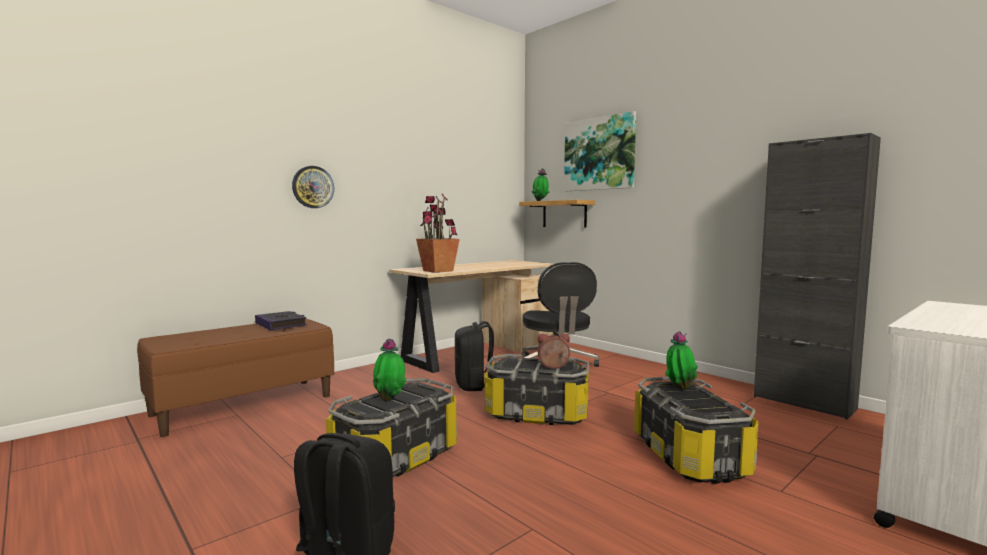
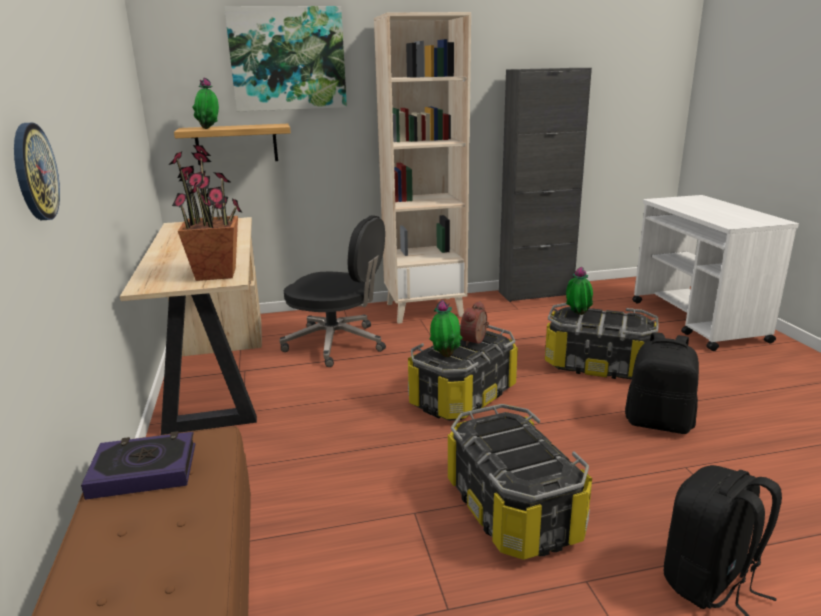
camera: 60 degrees left, 15 degrees up
(390, 399) = (515, 450): potted plant -> potted plant (445, 355)
(474, 385) = (341, 407): black backpack -> black backpack (659, 422)
(664, 374) = (425, 309): none -> beige bookcase

